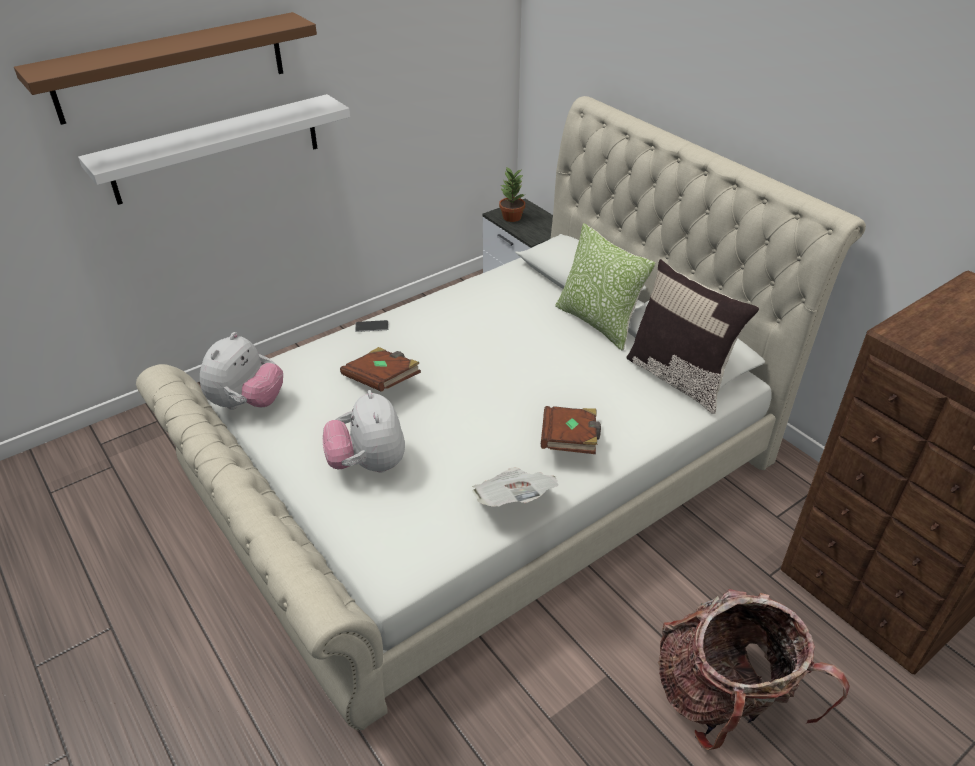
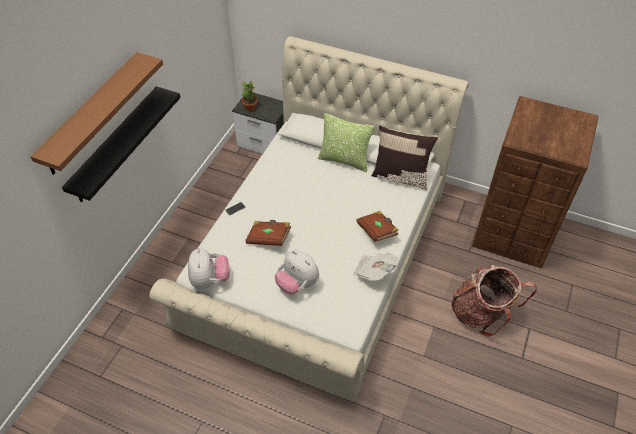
camera: 30 degrees left, 10 degrees up
(217, 149) = (116, 145): white shelf -> black shelf

